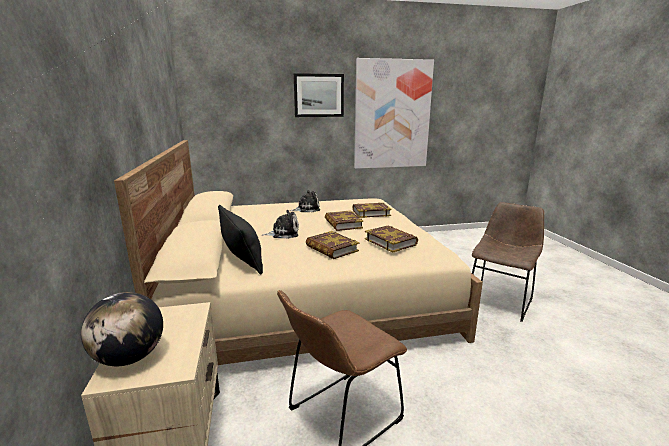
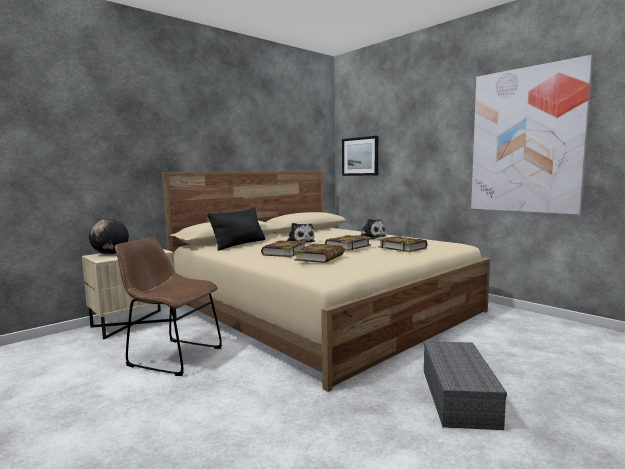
camera: 60 degrees right, 10 degrees down
(319, 95) = (437, 125): picture -> picture (360, 156)
(500, 300) = (460, 397): brown chair -> grey storage box

